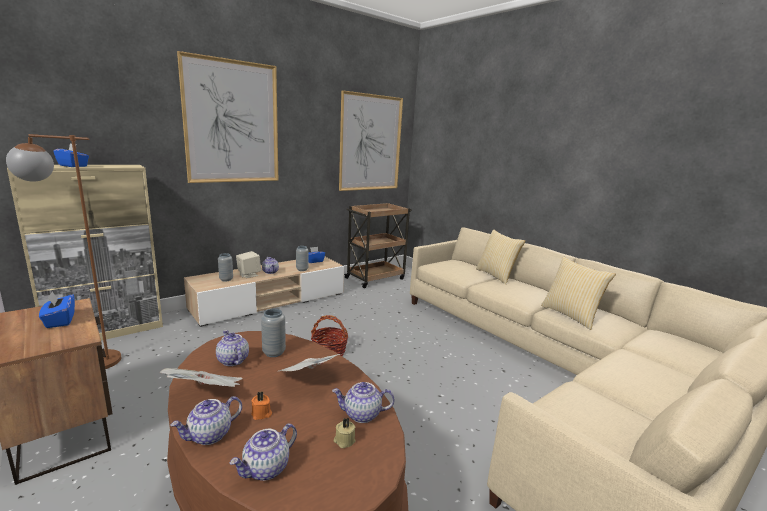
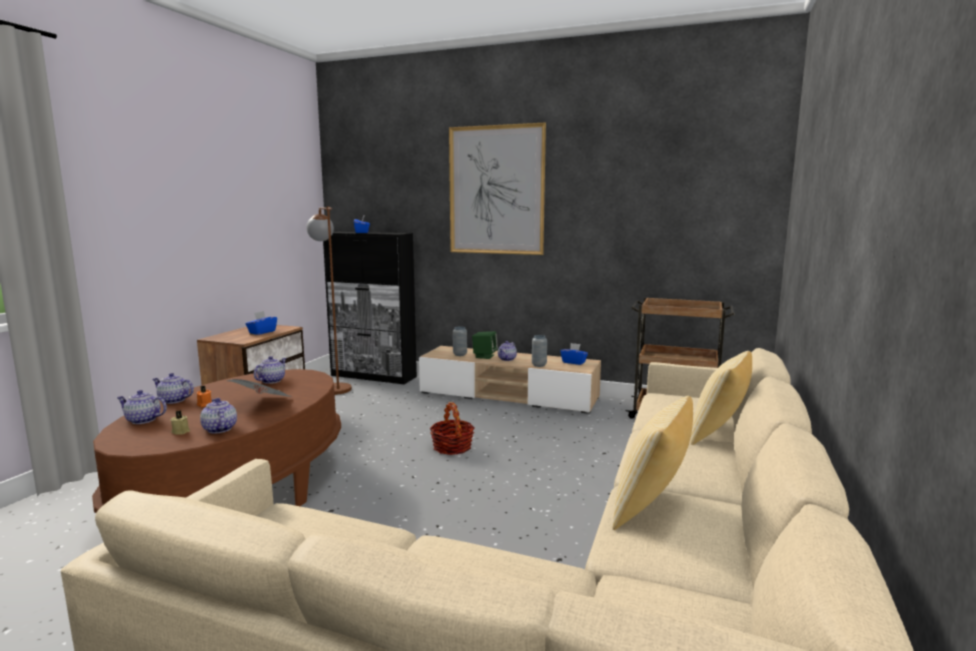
camera: 60 degrees right, 5 degrees down
(107, 332) = (373, 376): beige cabinet -> black cabinet
(207, 394) = (221, 387): newspaper -> none
(248, 275) = (484, 356): beige speaker -> green speaker
(274, 353) = (294, 386): grey vase -> none
(370, 143) = (692, 207): picture -> none

